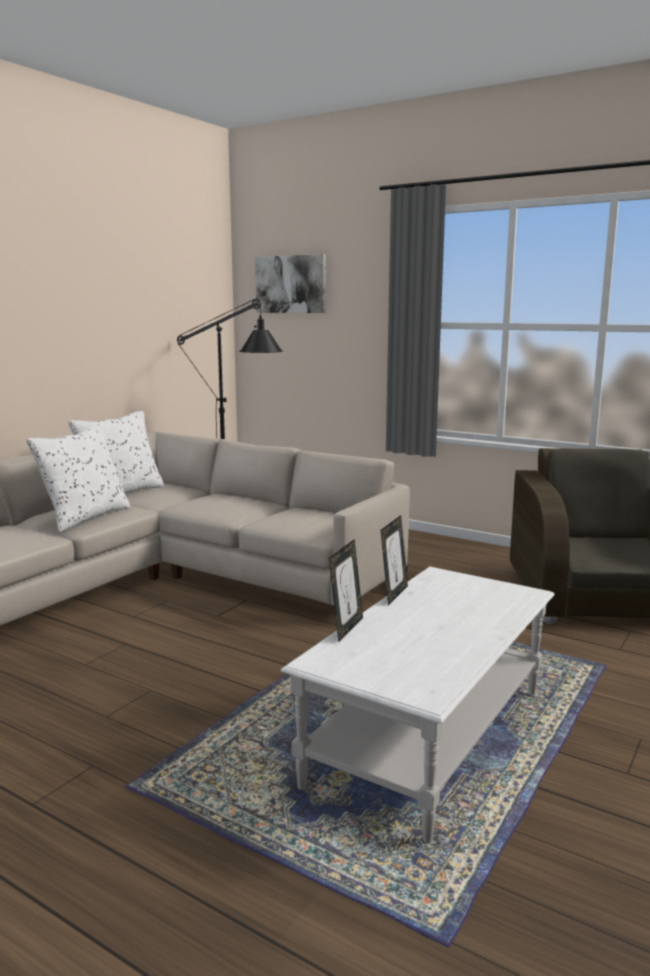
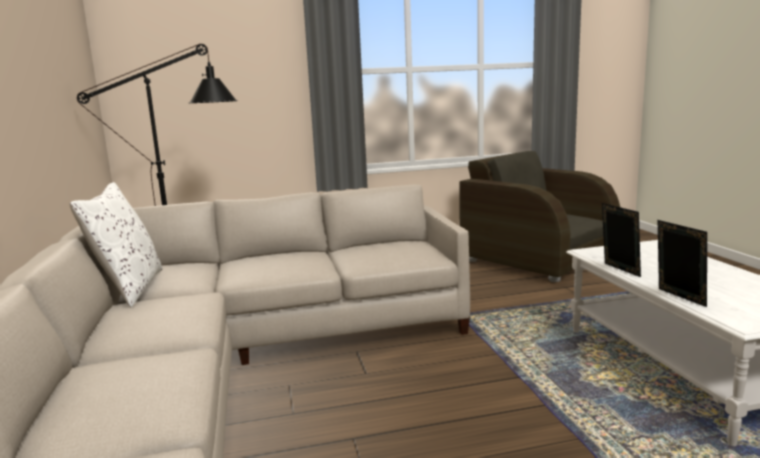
camera: 45 degrees left, 0 degrees up
(85, 517) = (169, 321): white pillow -> none
(291, 284) = (177, 36): picture -> none

